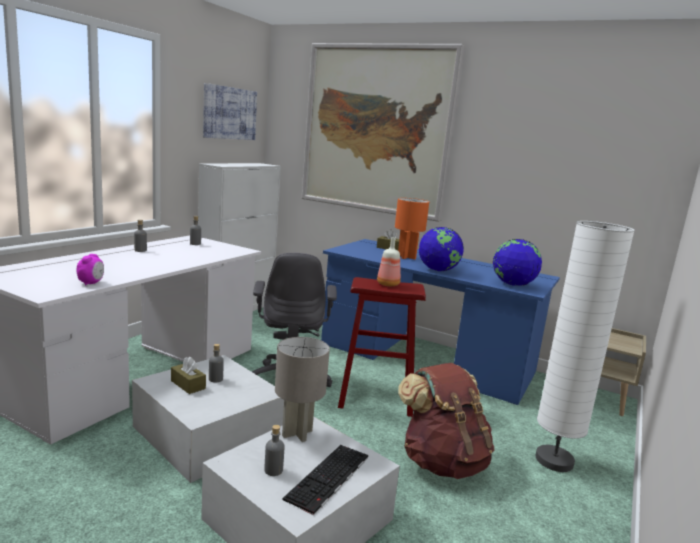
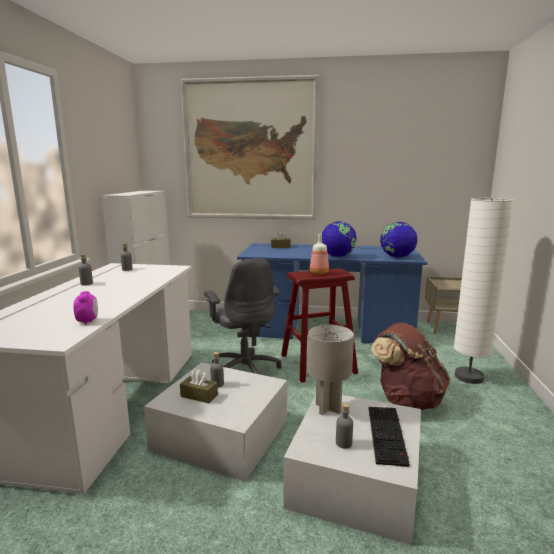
camera: 20 degrees left, 0 degrees up
(229, 113) = (115, 146): picture -> none
(406, 257) = (302, 251): orange table lamp -> none

